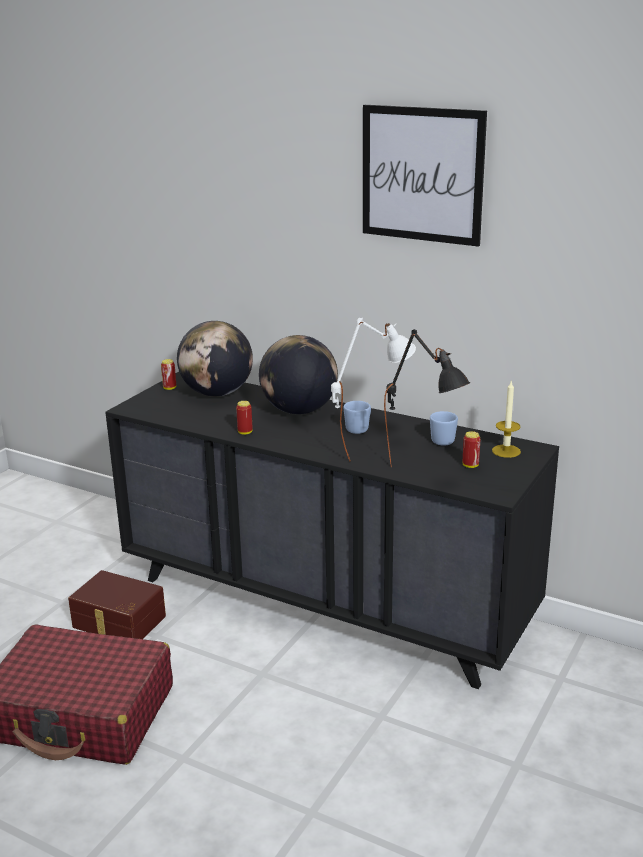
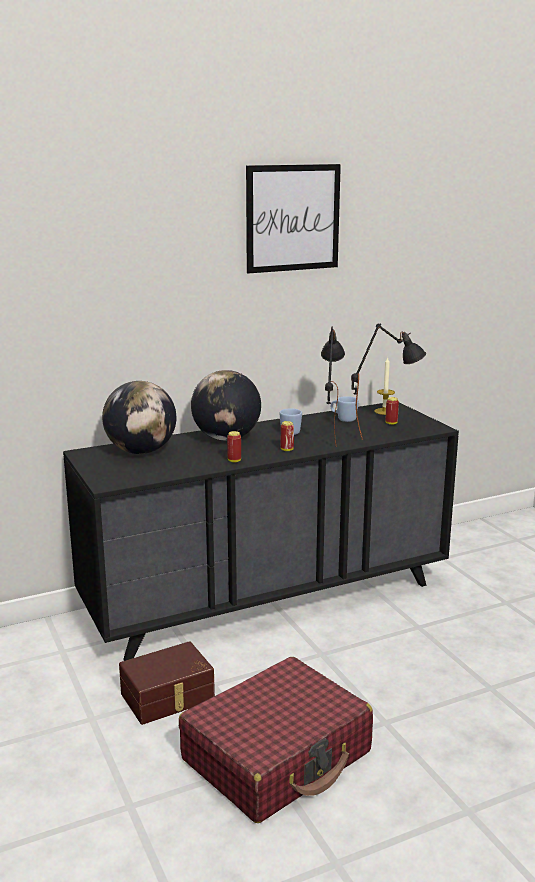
camera: 55 degrees left, 5 degrees down
(169, 388) = (95, 462): can -> can (287, 450)
(372, 450) = (328, 437): white table lamp -> black table lamp

